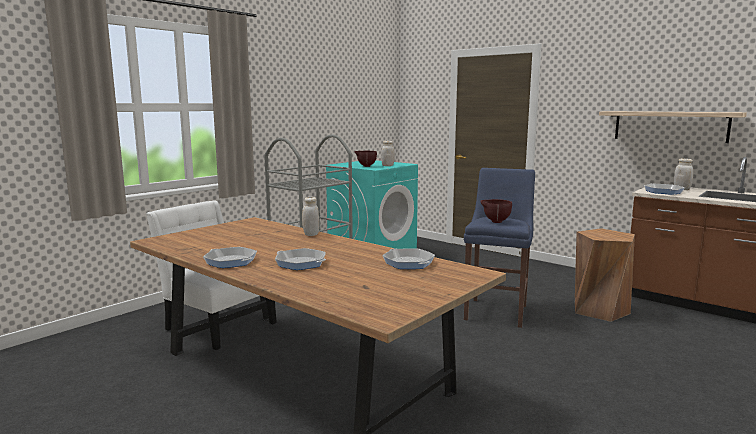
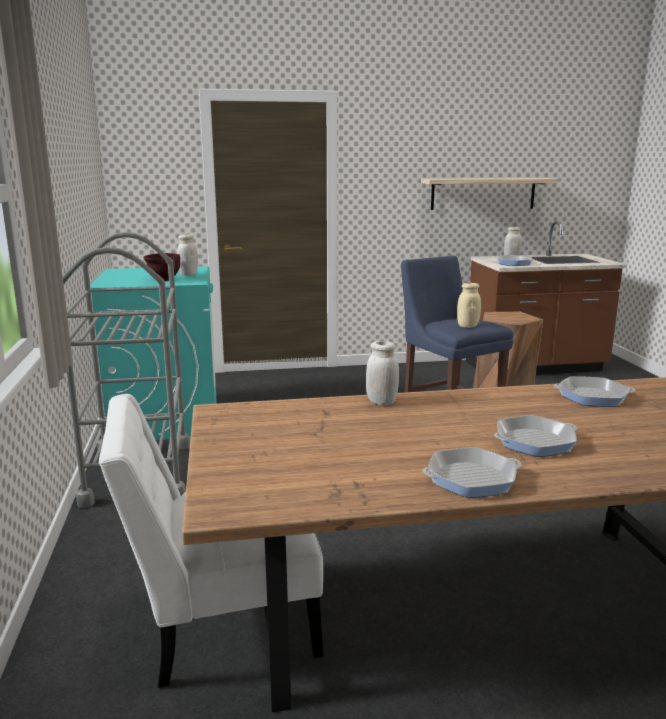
camera: 50 degrees left, 5 degrees up
(495, 222) = (467, 326): brown bowl -> beige jar

